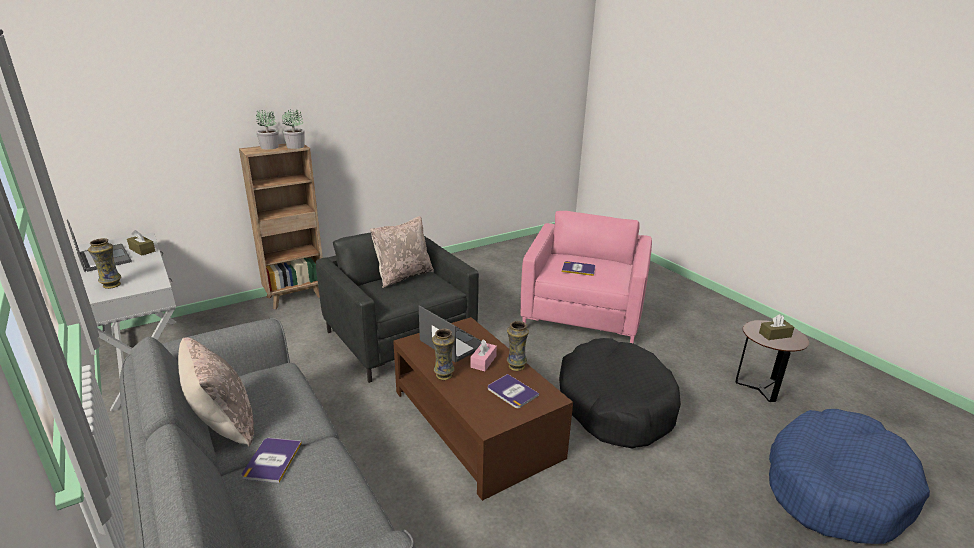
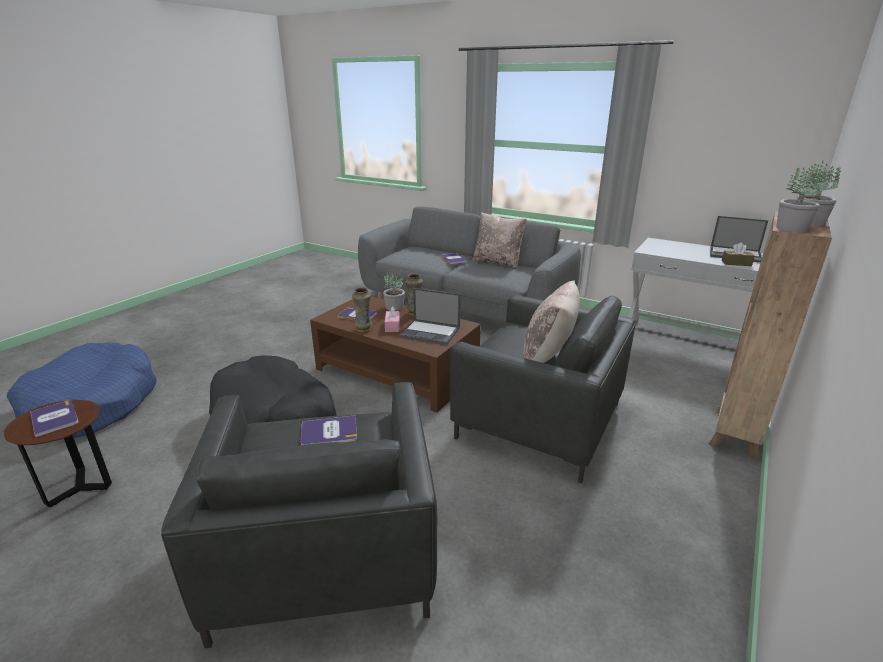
camera: 155 degrees right, 0 degrees up
(111, 285) = (668, 246): vase -> none
(458, 393) = (394, 307): none -> potted plant
(583, 315) = (325, 551): pink armchair -> grey armchair
(775, 335) = (54, 418): brown tissue box -> book

